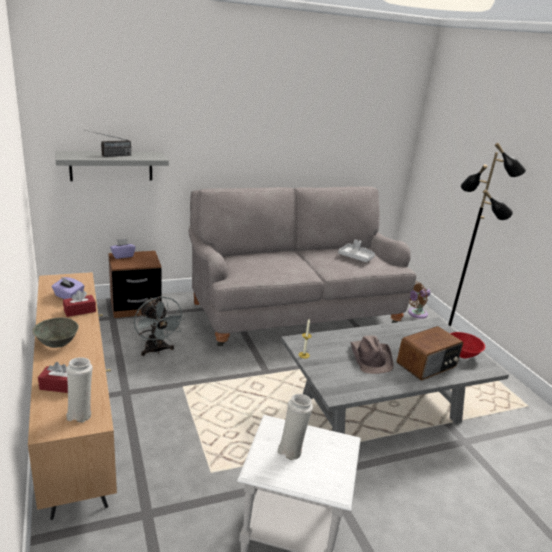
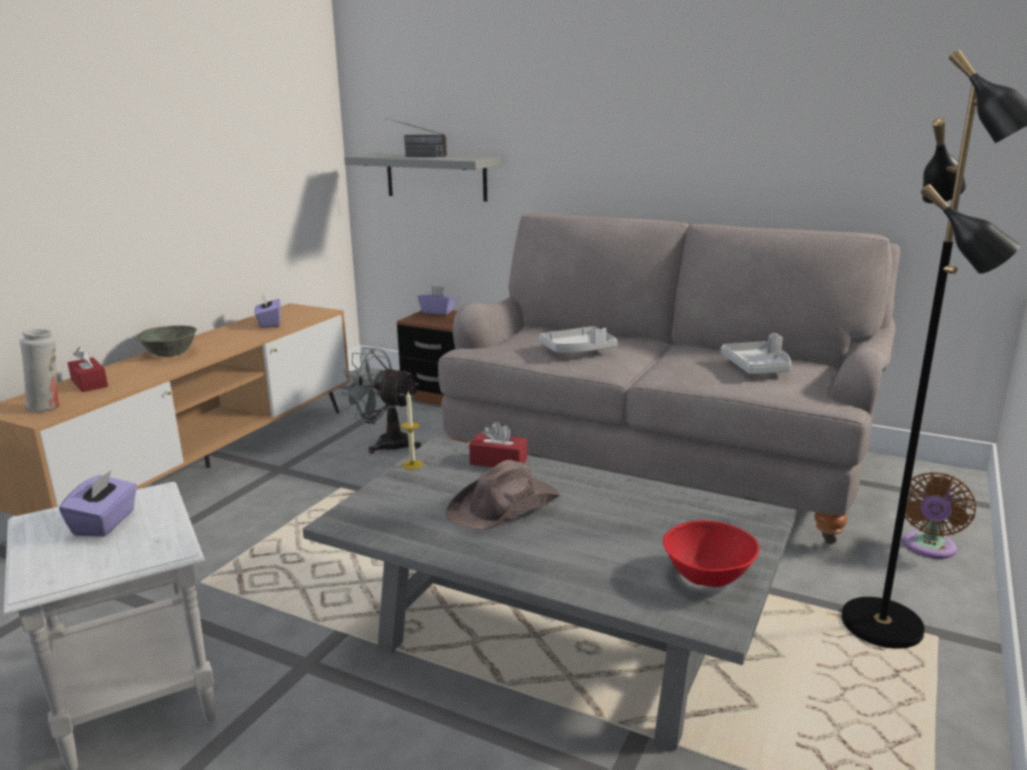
camera: 50 degrees right, 5 degrees down
(80, 311) = (249, 336): red tissue box -> red tissue box (498, 461)
(157, 350) = (385, 443): grey fan -> grey fan turned 90 degrees clockwise
(280, 267) = (578, 350): none -> grey tray
(291, 450) = (105, 523): white vase -> purple tissue box
(416, 314) = (928, 548): brown fan -> brown fan turned 75 degrees counterclockwise
(427, 365) = (583, 557): radio -> none

